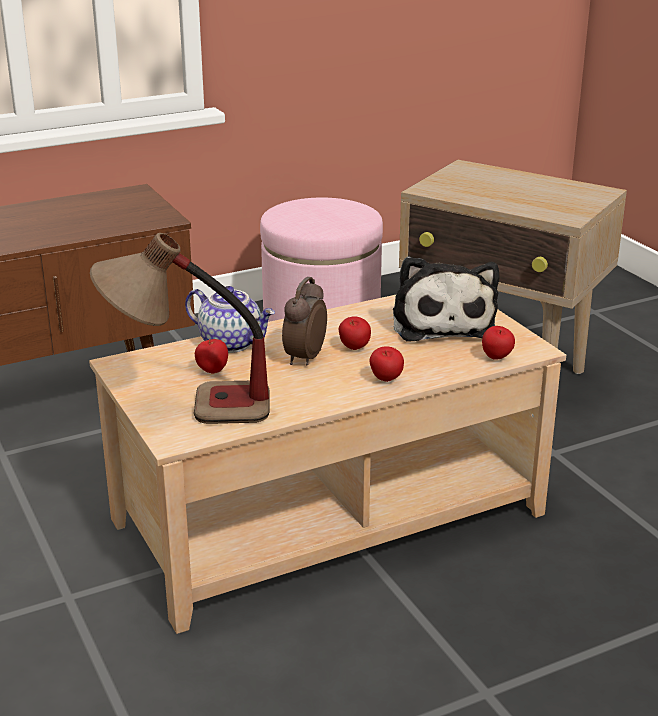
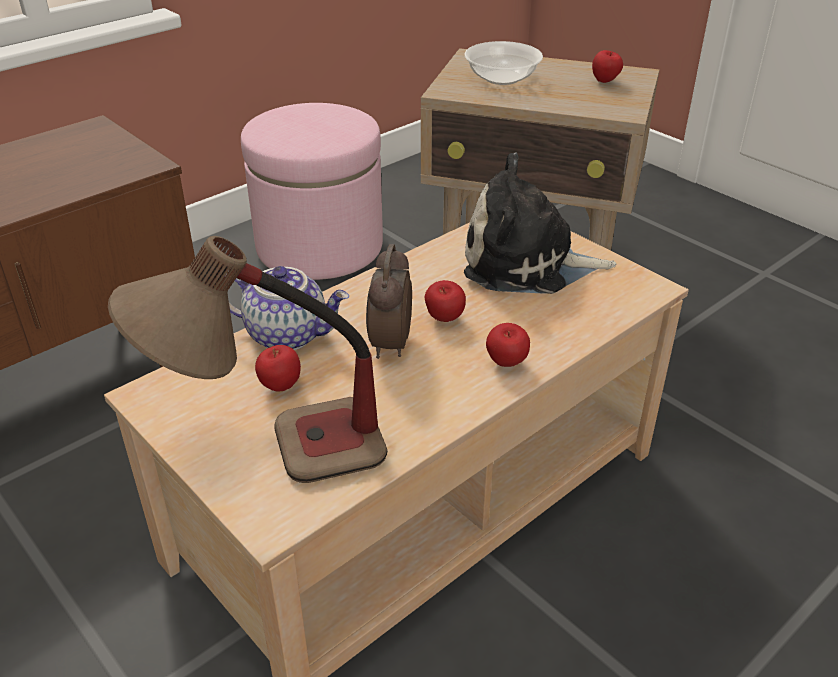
camera: 15 degrees left, 10 degrees up
(441, 322) = (527, 263): plush toy -> plush toy turned 120 degrees clockwise
(479, 184) = (502, 78): none -> bowl
(497, 358) = (617, 308): apple -> apple (605, 82)

